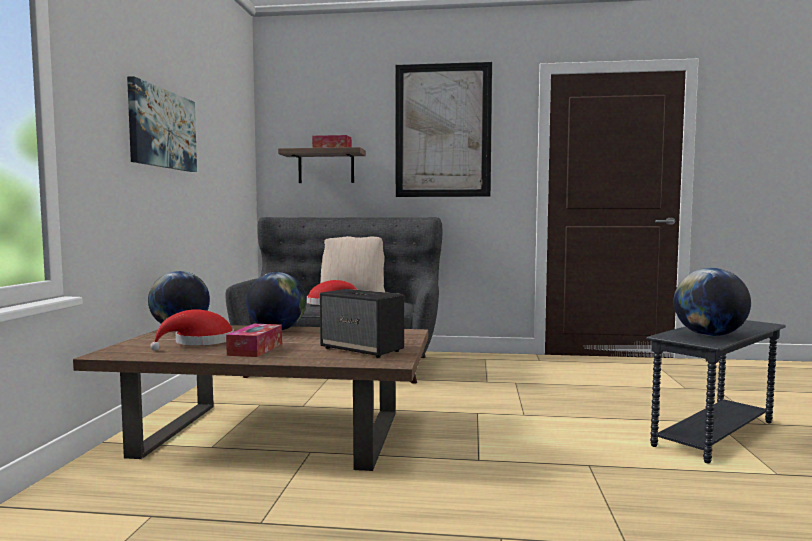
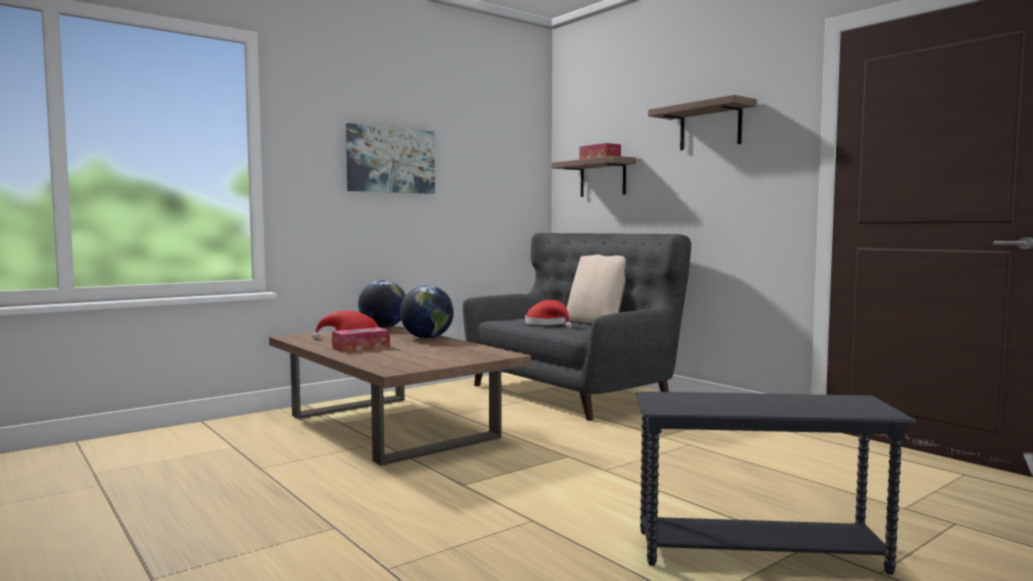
camera: 45 degrees right, 0 degrees up
(362, 349) = (414, 359): speaker -> none
(443, 130) = (710, 126): picture -> shelf
(709, 335) = (710, 404): globe -> none

